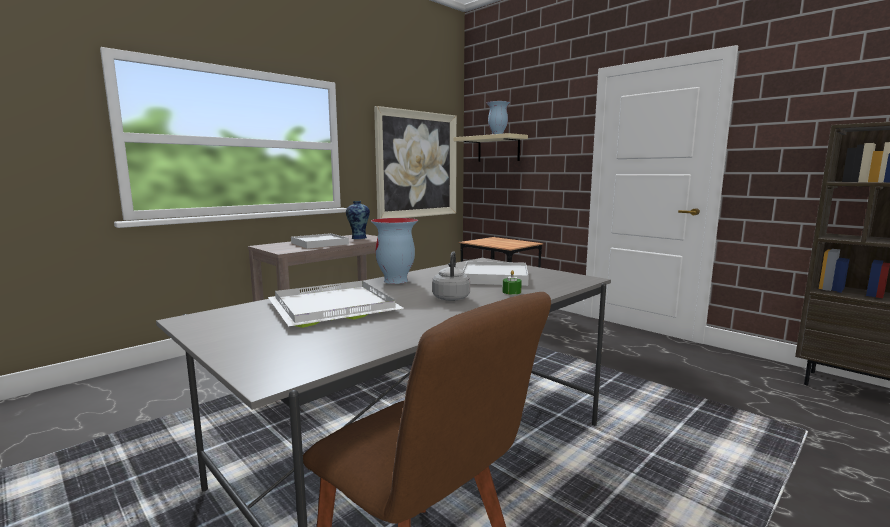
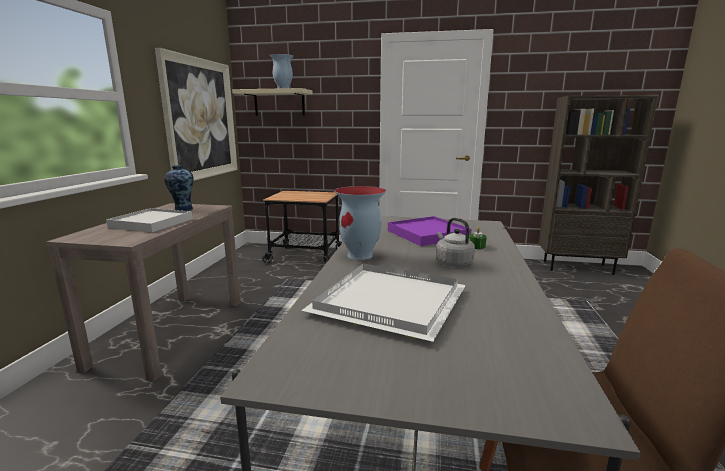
camera: 35 degrees left, 5 degrees up
(494, 277) = (427, 234): white tray -> purple tray

